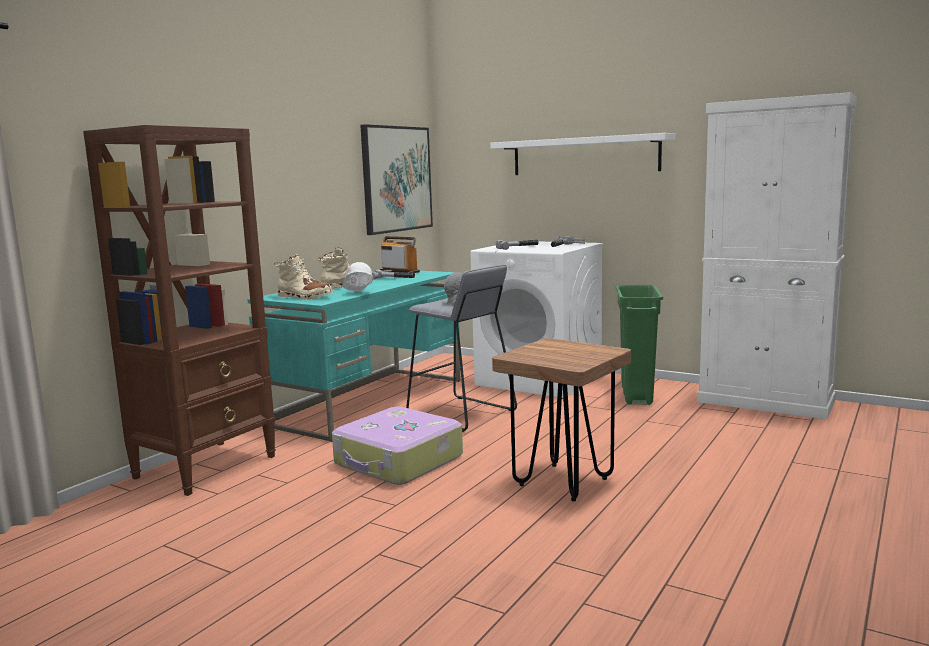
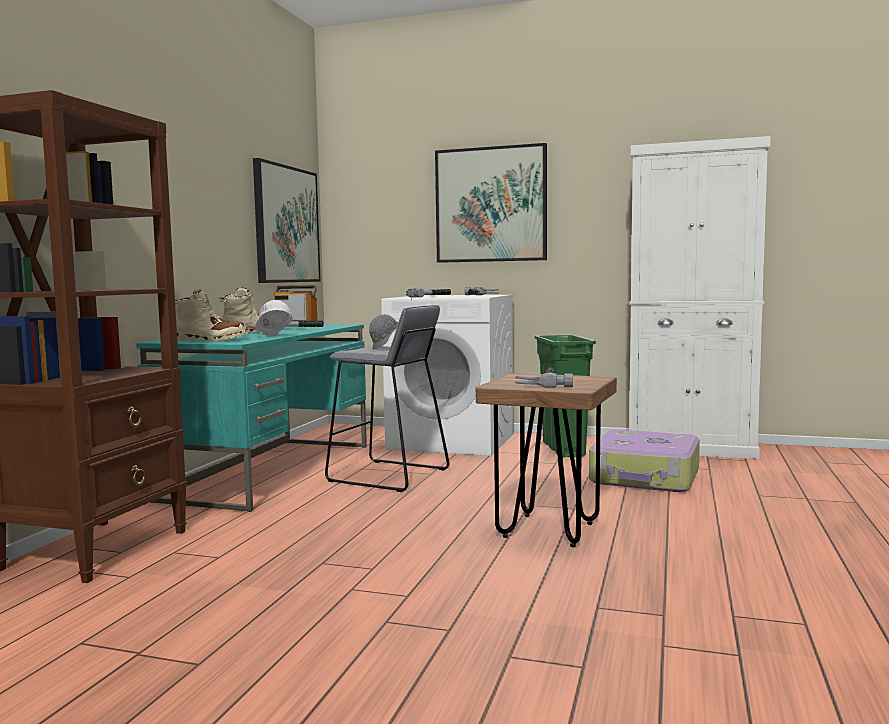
camera: 15 degrees left, 5 degrees down
(398, 461) = (345, 525): suitcase -> suitcase (645, 477)
(556, 354) = (543, 382): none -> hammer
(584, 156) = (491, 205): white shelf -> picture

